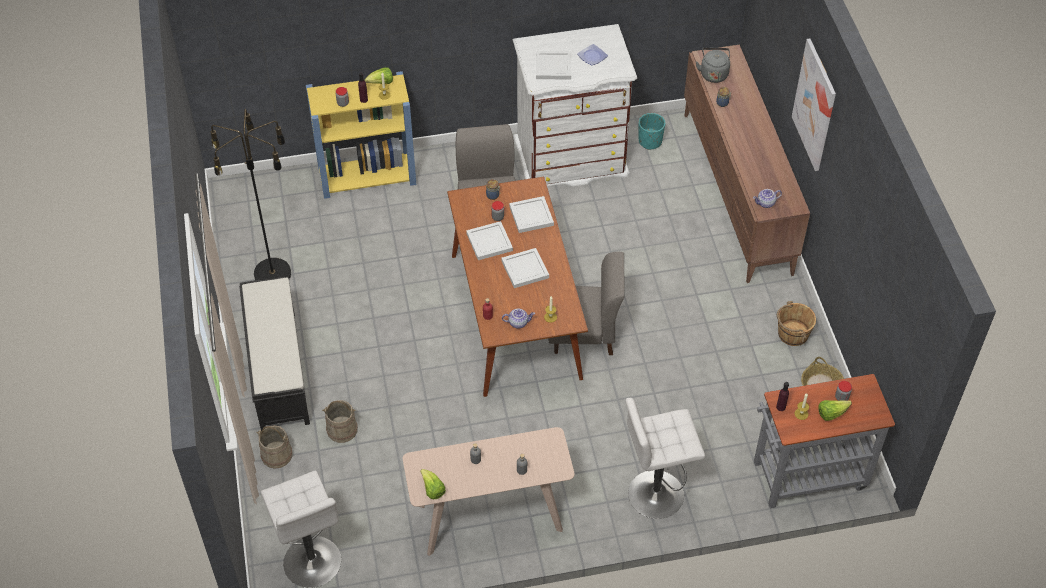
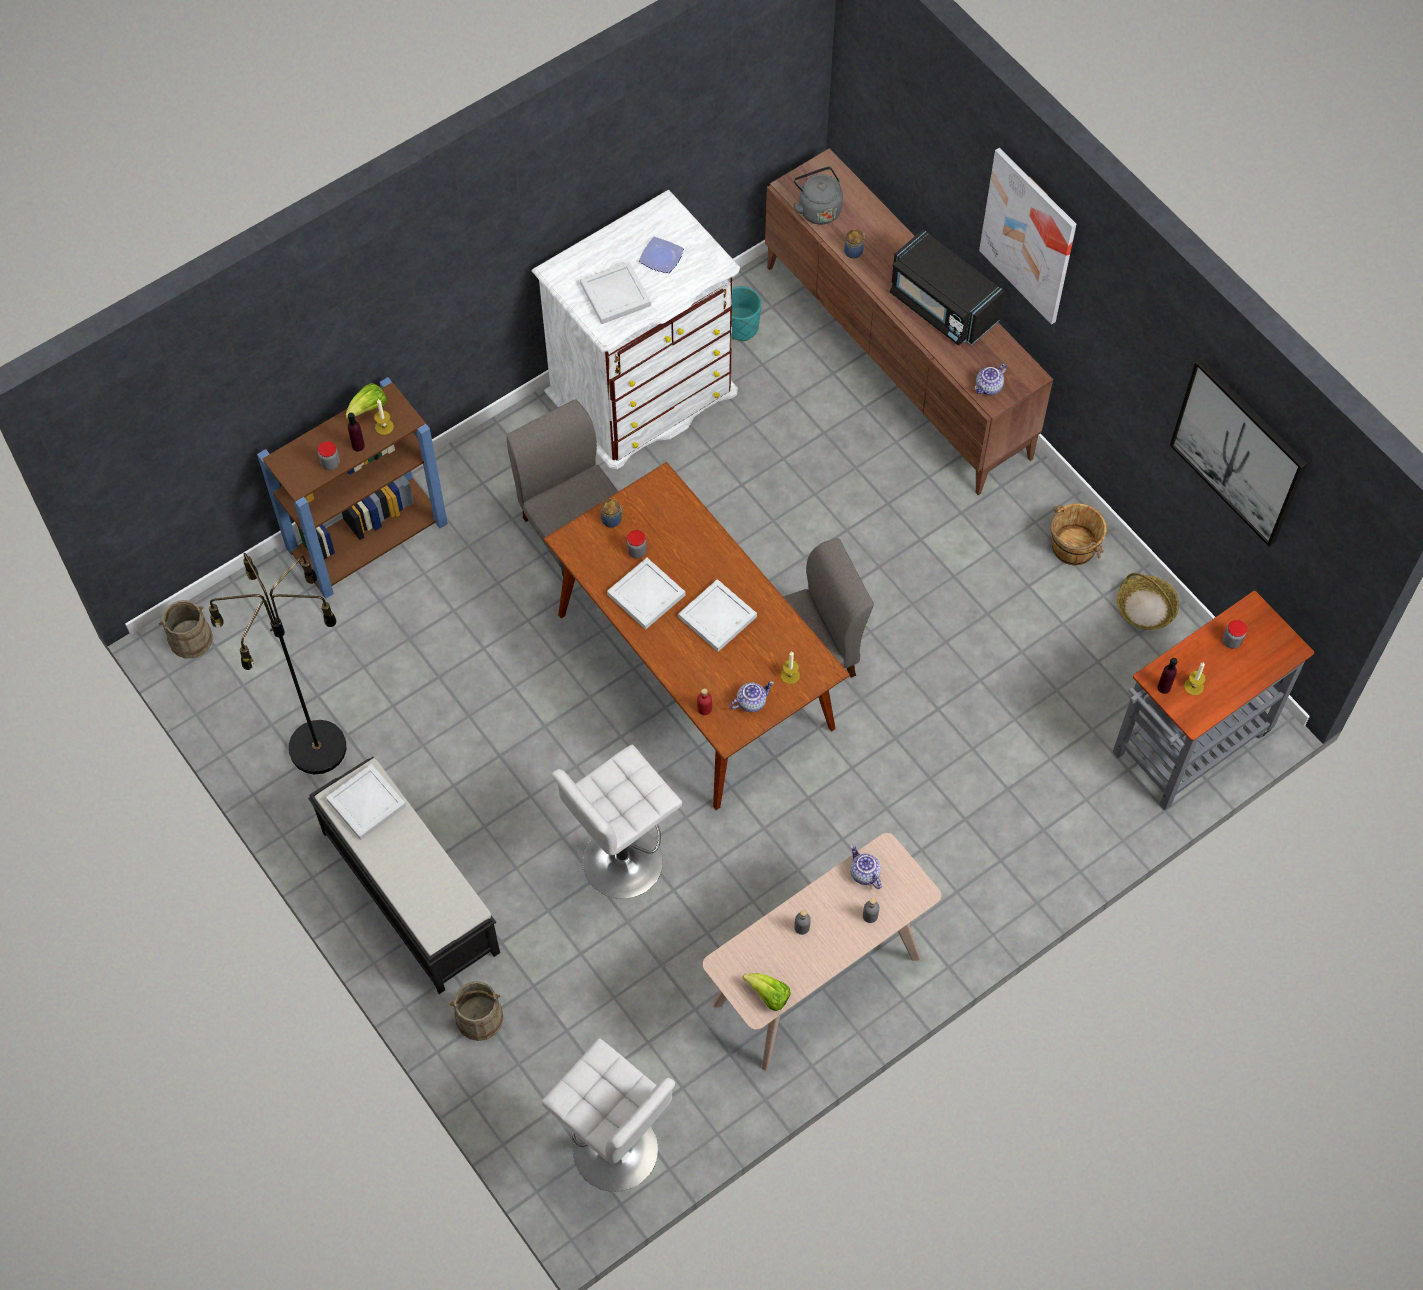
camera: 25 degrees left, 10 degrees up
(342, 429) = (549, 941): beige bucket -> beige bucket (190, 638)
(367, 175) = (368, 535): yellow bookcase -> brown bookcase
(532, 216) = (683, 531): white tray -> white tray (367, 803)
(532, 445) = (864, 873): none -> teapot
(655, 494) = (1012, 853): white stool -> white stool (621, 861)
(761, 150) = (942, 306): none -> black microwave
(831, 413) = (1230, 670): lettuce -> none
(886, 269) = (1238, 452): none -> picture

